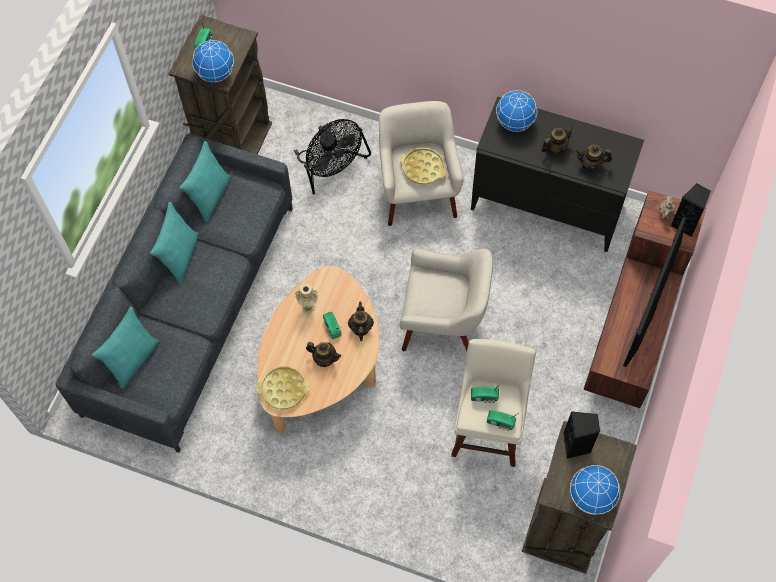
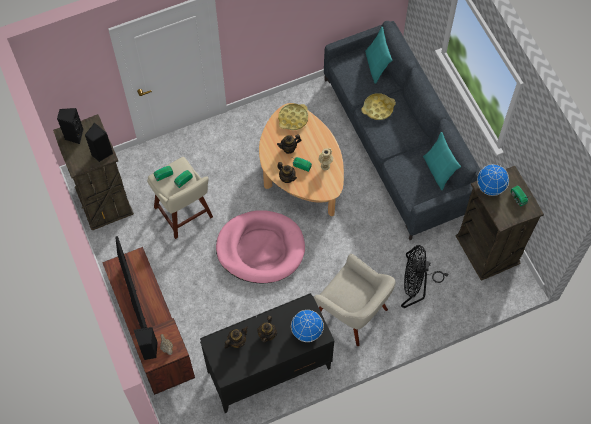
camera: 135 degrees right, 0 degrees up
(180, 256) = (415, 129): turquoise pillow -> none
(423, 168) = (346, 292): yellow tray -> yellow tray (378, 108)
(443, 323) = (260, 248): beige armchair -> pink dog bed
(591, 497) = (74, 135): globe -> black speaker

